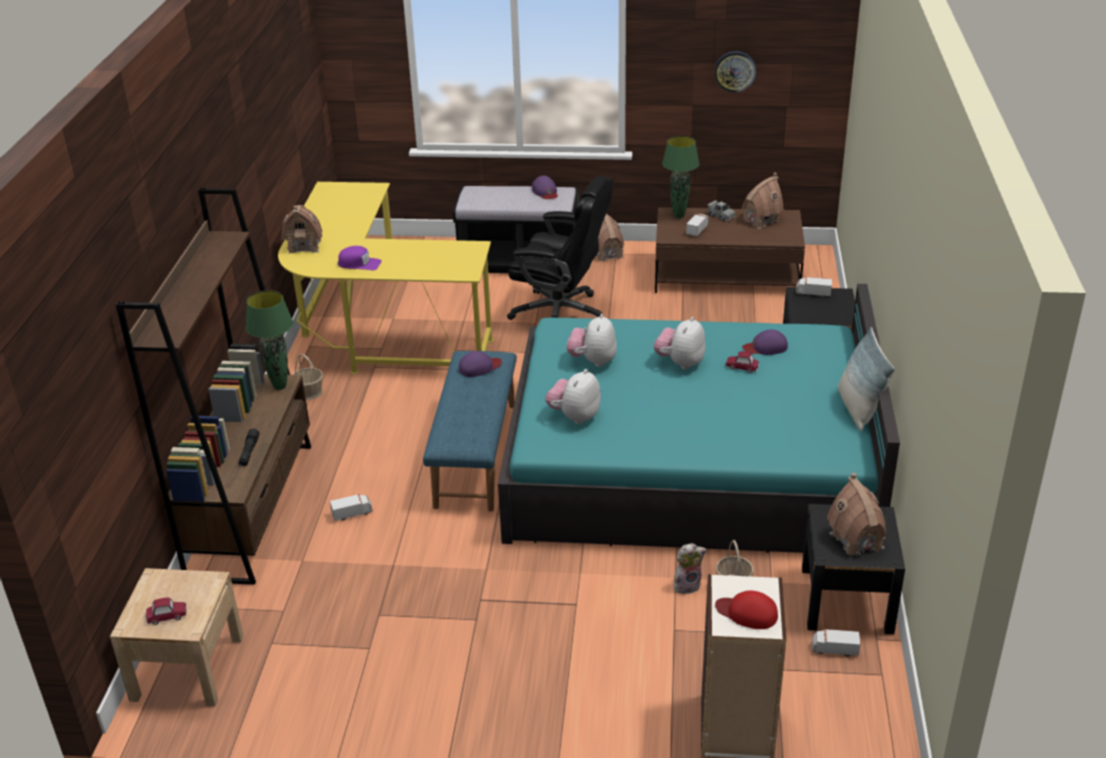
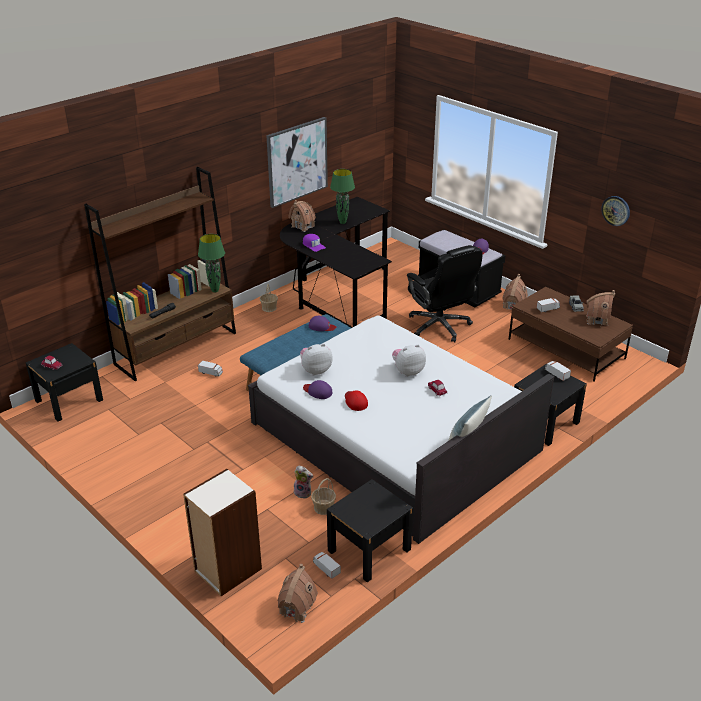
camera: 40 degrees right, 0 degrees up
(187, 668) = (69, 400): beige nightstand -> black nightstand
(267, 145) = (297, 161): none -> picture
(378, 333) = (337, 294): yellow desk -> black desk
(593, 361) = (366, 348): plush toy -> none
(679, 216) = (549, 296): green table lamp -> green table lamp (343, 222)
(691, 462) = (394, 436): turquoise bed -> white bed
(747, 612) = (214, 495): red cap -> red cap (355, 401)
(765, 347) = (467, 387): purple cap -> purple cap (317, 391)
(856, 540) = (366, 510): toy house -> toy house (296, 608)

